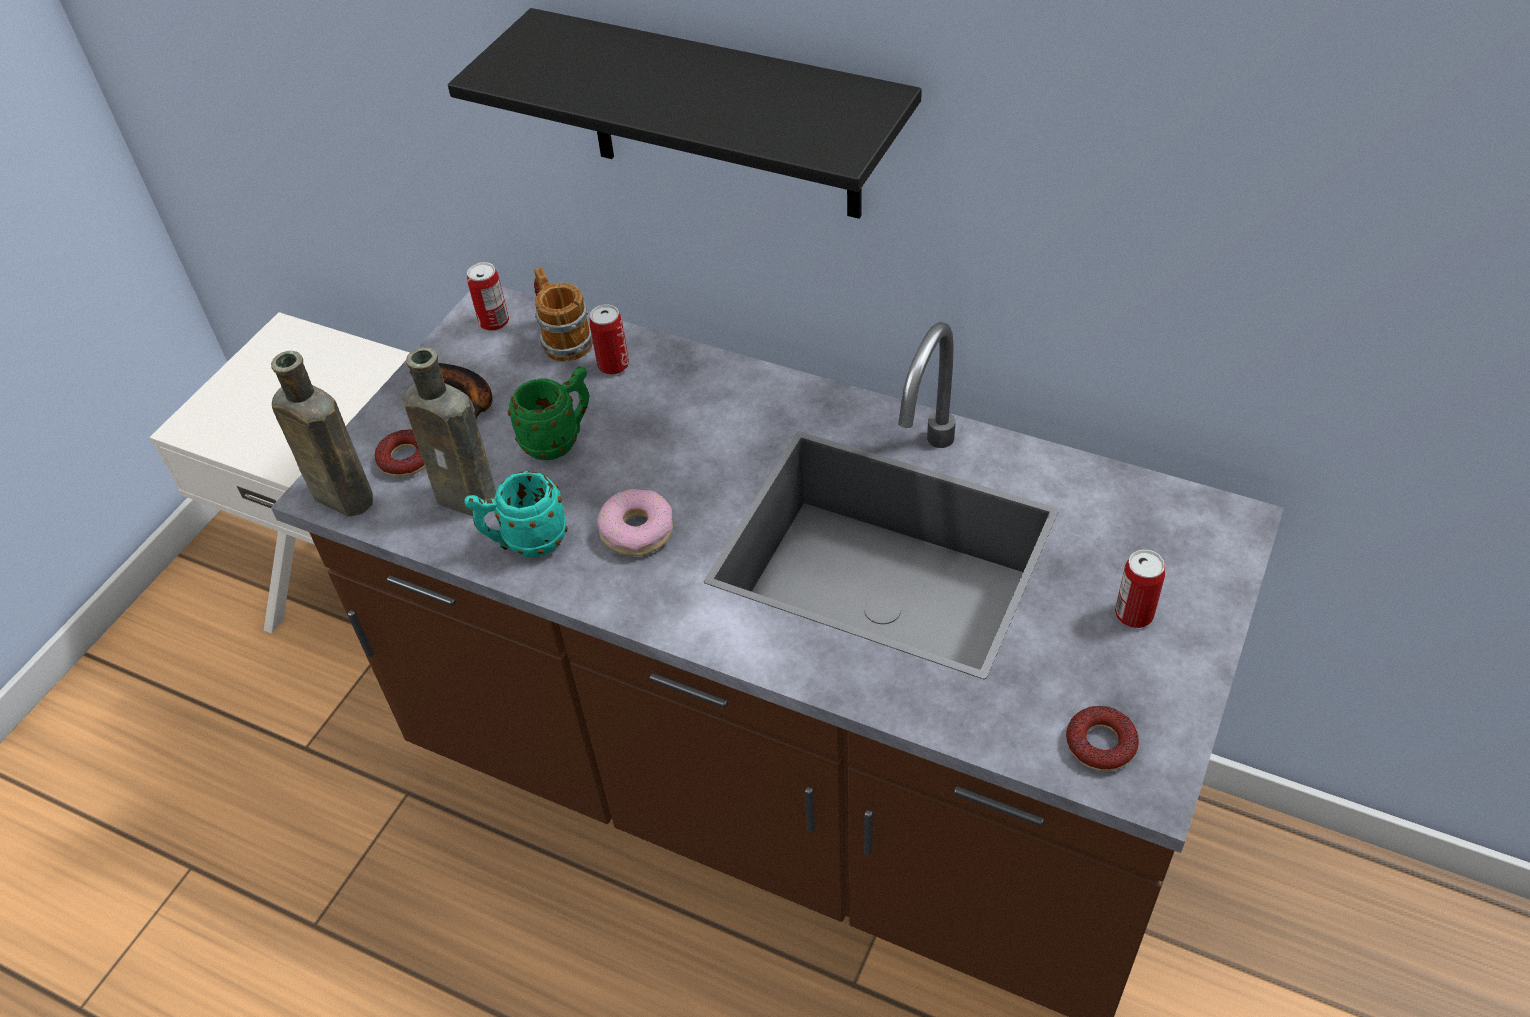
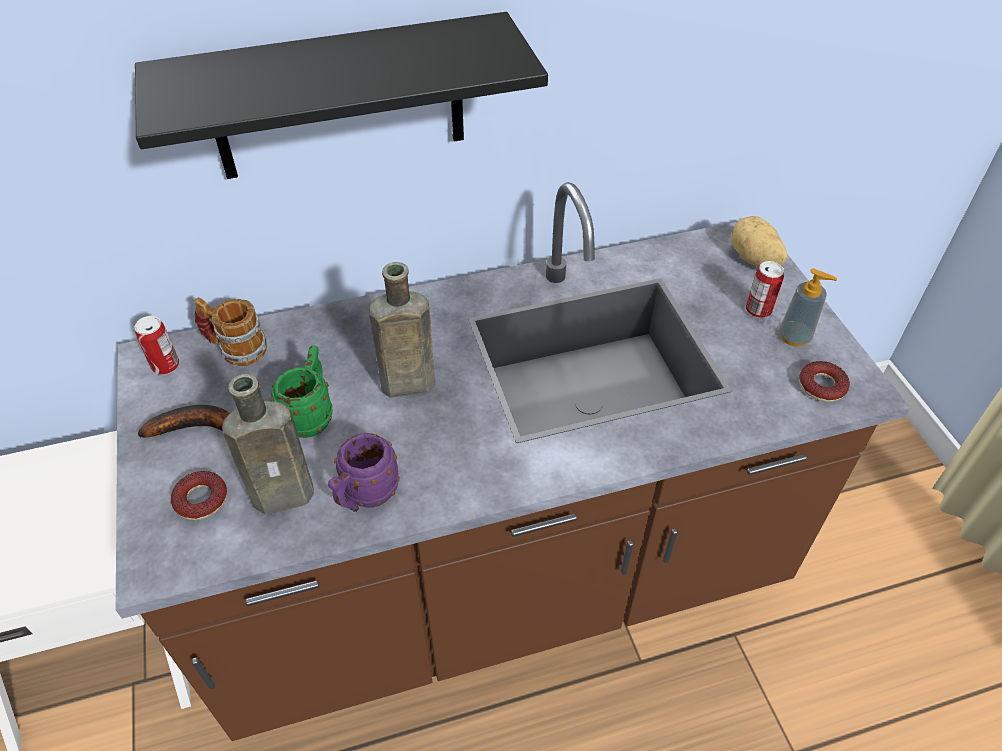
camera: 45 degrees left, 0 degrees up
(339, 495) = (172, 560): brown bottle -> brown bottle (404, 385)
(525, 542) = (365, 496): turquoise mug -> purple mug
(613, 365) = (295, 345): can -> none
(636, 531) = (436, 439): donut -> none
(1139, 671) = (794, 337): none -> soap dispenser
(1206, 554) = (753, 259): none -> potato

